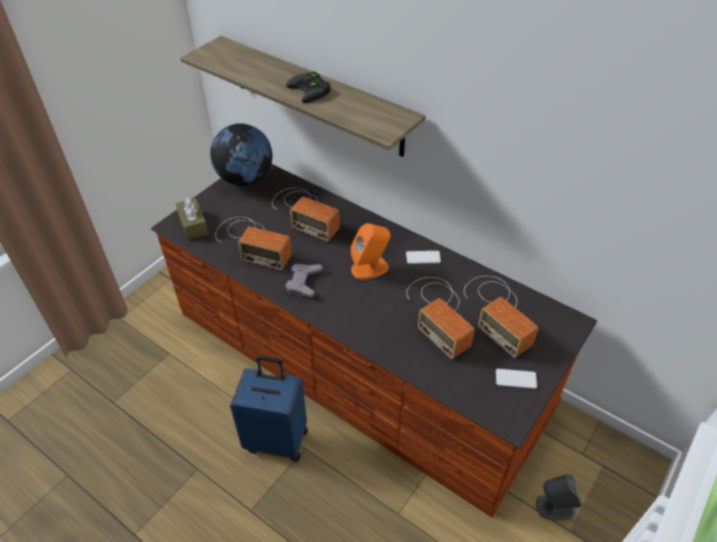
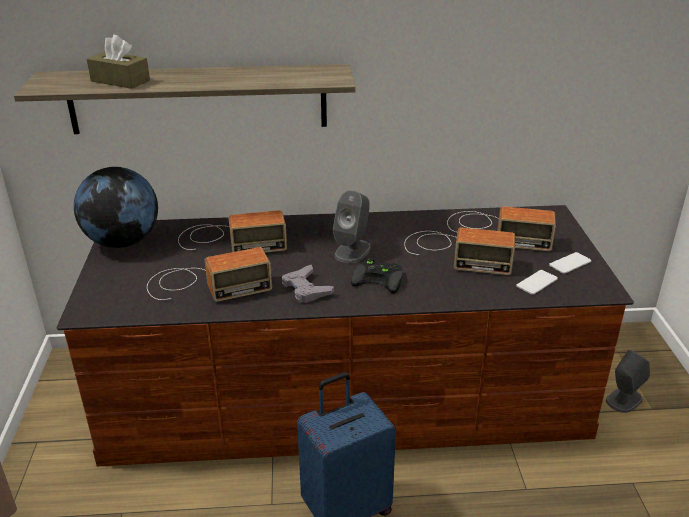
camera: 40 degrees left, 15 degrees down
(193, 225) = (112, 301): brown tissue box -> brown tissue box (120, 81)
(311, 90) = (216, 77): black game controller -> black game controller (380, 278)
(370, 268) = (352, 251): orange speaker -> grey speaker
(423, 257) = (387, 225): phone -> phone (536, 283)

